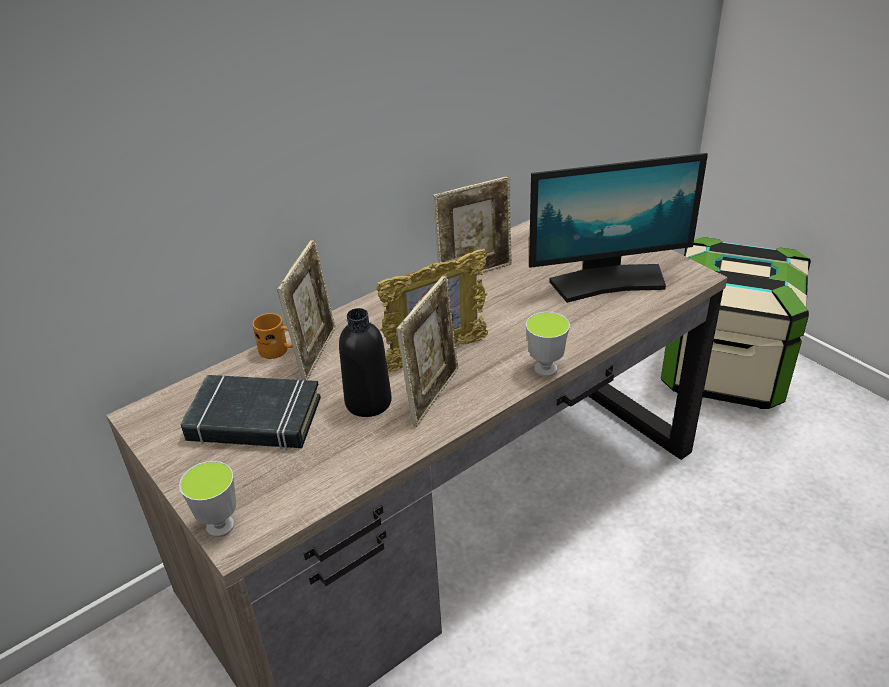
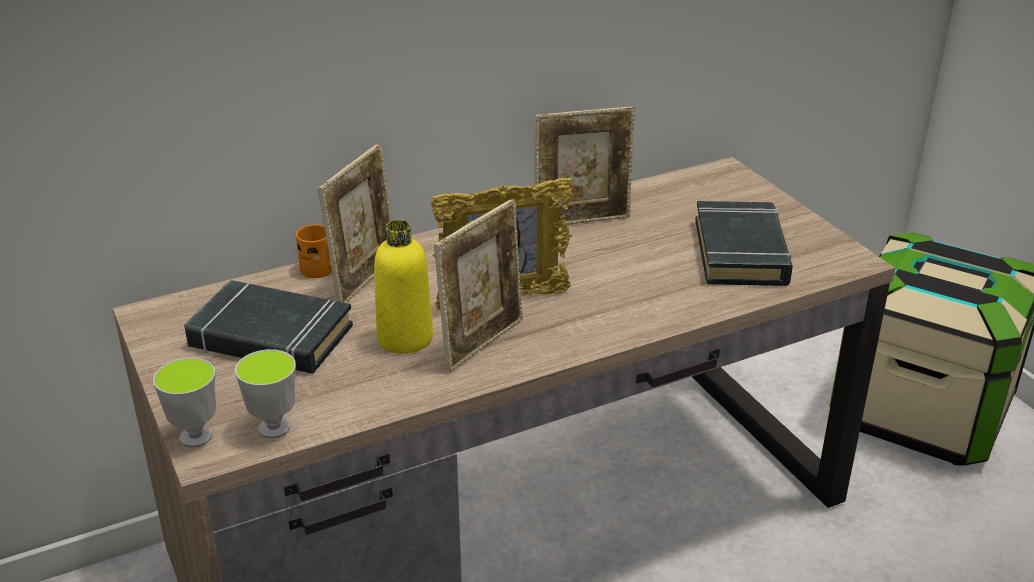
camera: 10 degrees right, 5 degrees down
(368, 402) = (405, 338): black bottle -> yellow bottle
(545, 369) = (626, 335): cup -> cup (274, 428)
(608, 282) = (741, 252): monitor -> black book

